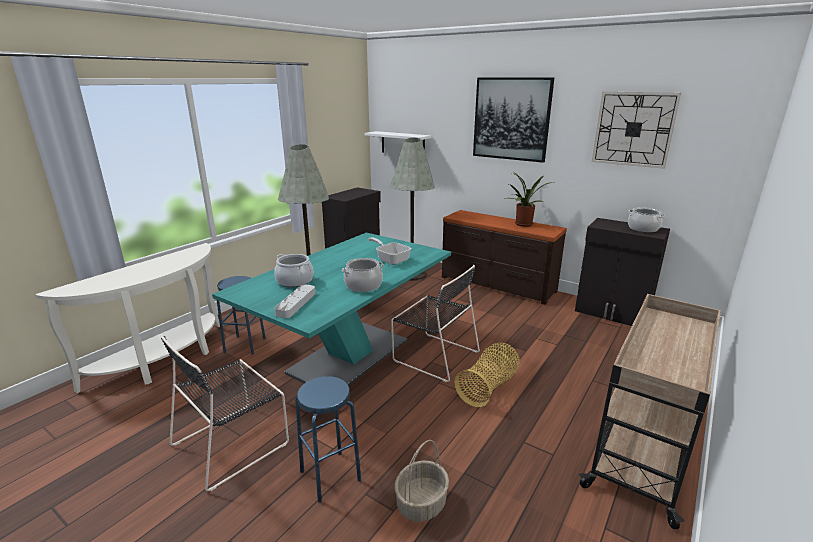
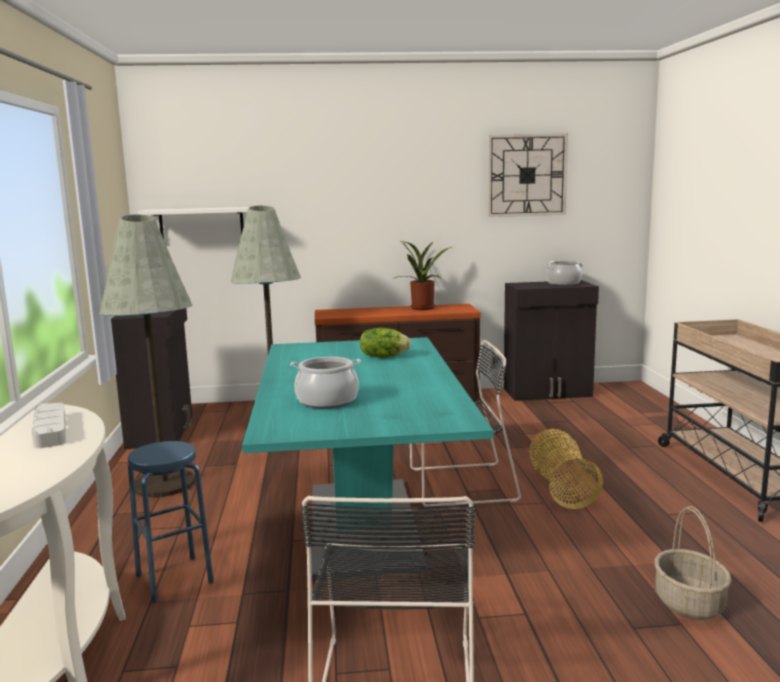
camera: 40 degrees left, 10 degrees down
(296, 303) = (397, 416): grey tray -> grey tray (50, 430)
(330, 475) = (572, 636): blue stool -> none
(363, 286) = (424, 382): cooking pot -> none
(391, 259) = (383, 357): frying pan -> lettuce
(511, 119) = (378, 174): picture -> none

